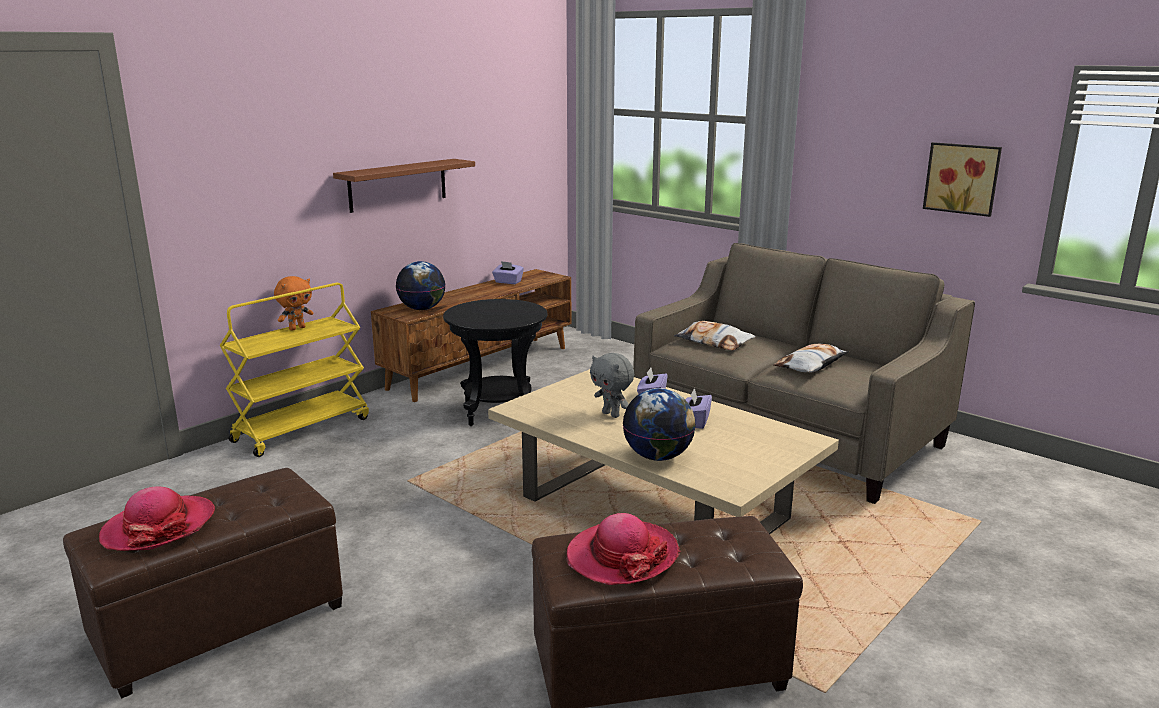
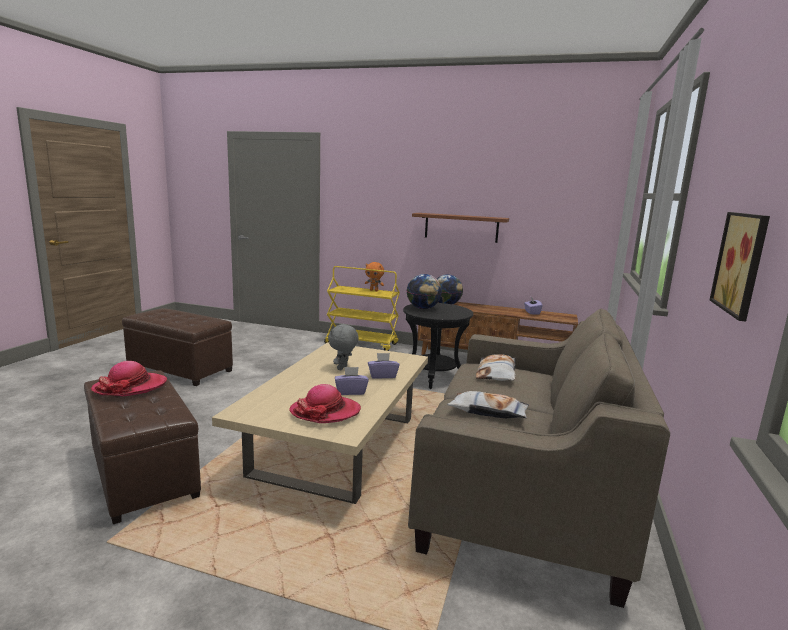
camera: 65 degrees right, 5 degrees down
(159, 527) = (164, 314): hat -> hat (325, 411)
(658, 457) = (281, 387): globe -> globe (423, 308)

